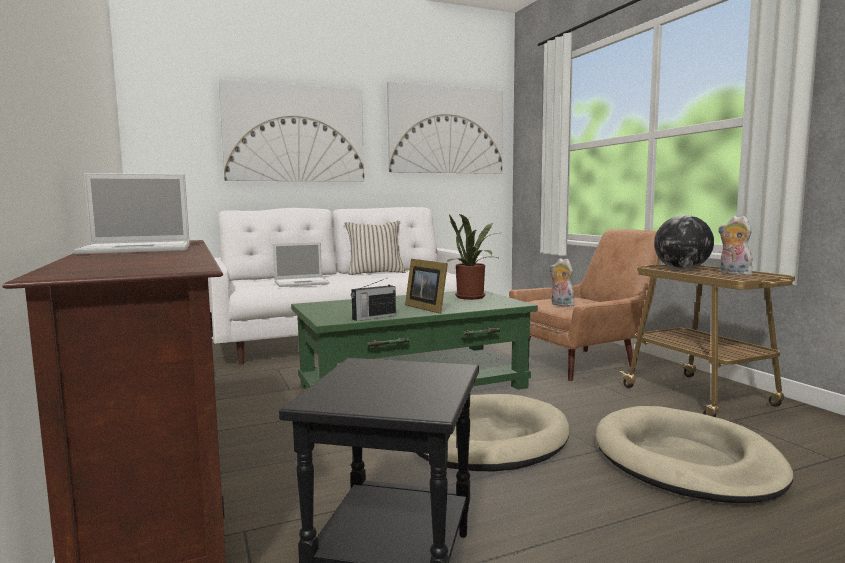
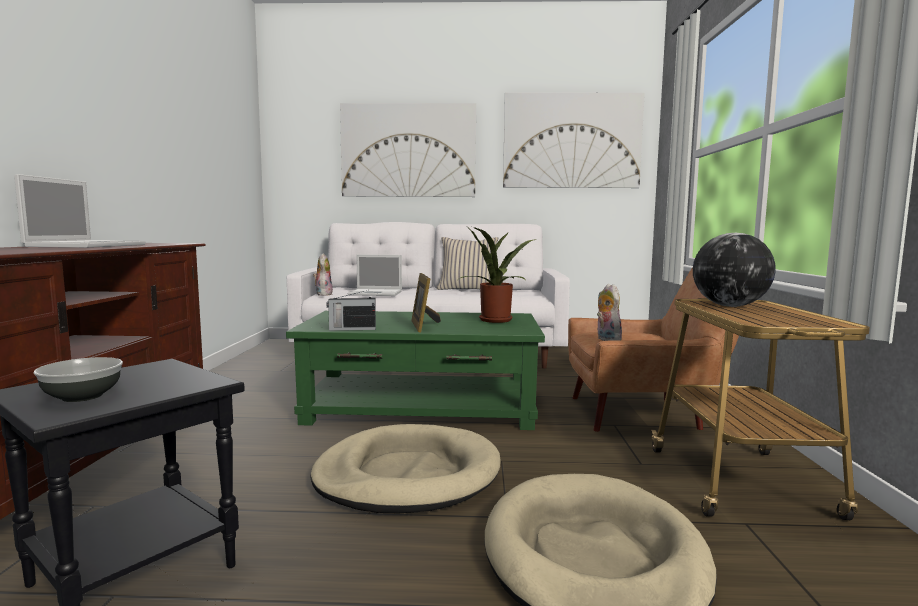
camera: 25 degrees right, 0 degrees up
(139, 249) = (88, 245): laptop -> laptop turned 90 degrees counterclockwise
(392, 395) = (83, 396): none -> bowl
(733, 274) = (780, 317): plush toy -> plush toy (323, 294)

